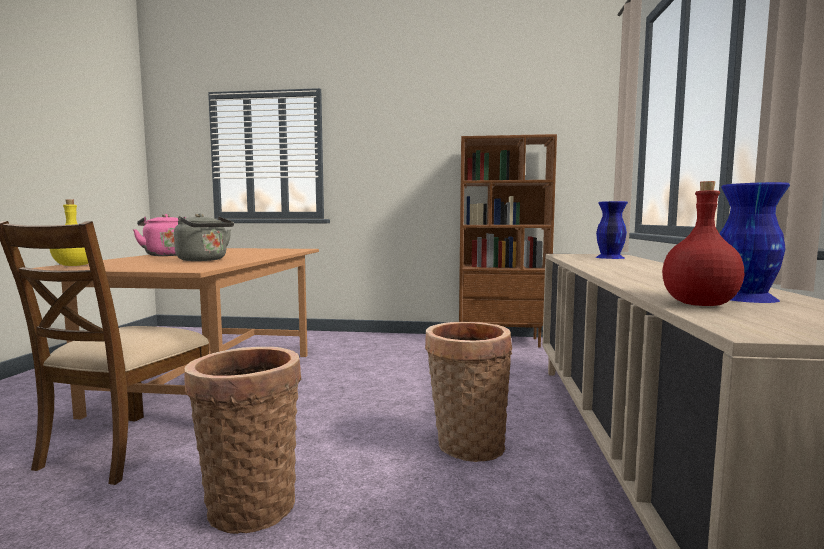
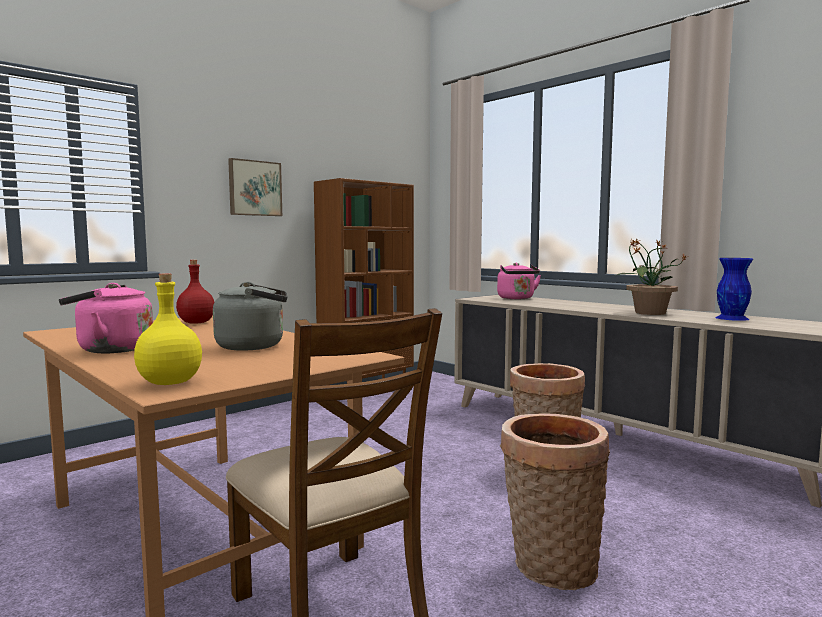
camera: 50 degrees left, 0 degrees up
(406, 153) = (254, 188): none -> picture
(609, 257) = (517, 298): blue vase -> pink kettle
(654, 279) = (649, 313): none -> potted plant
(697, 304) = (747, 324): red bottle -> red bottle (195, 323)

